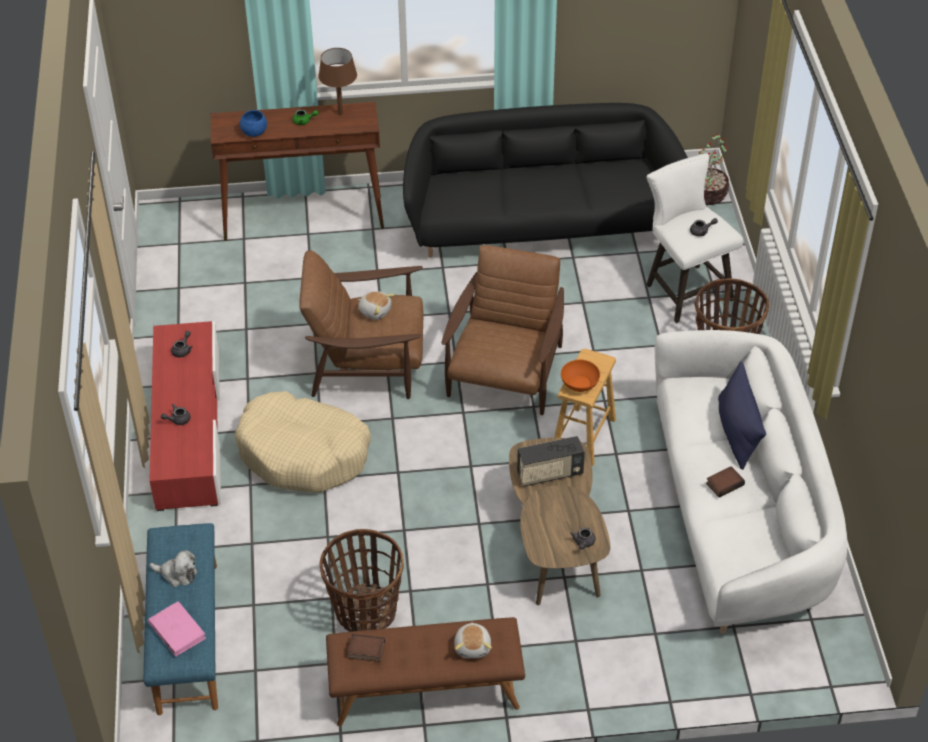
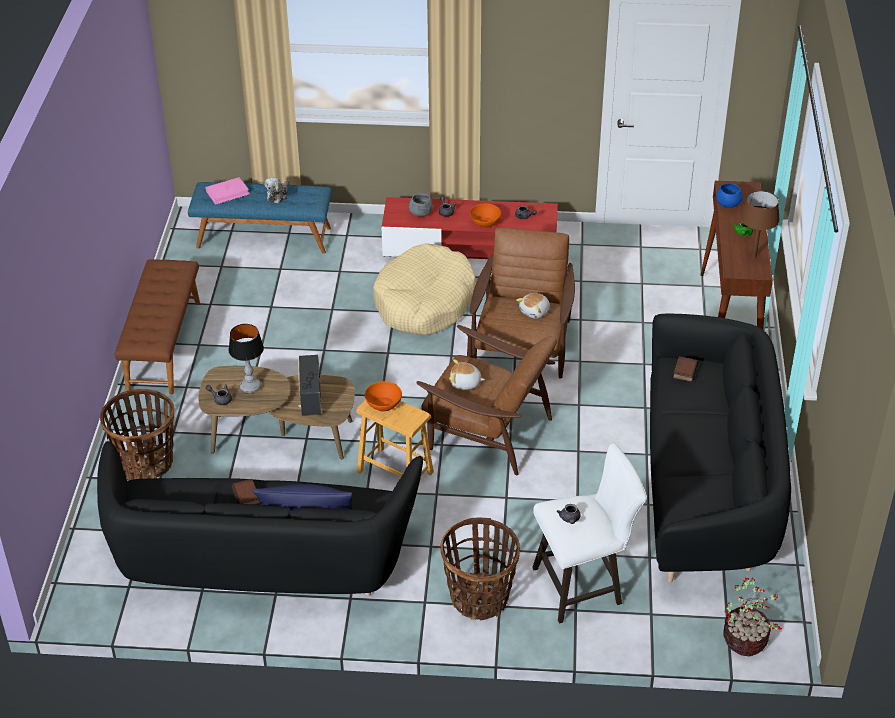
camera: 100 degrees right, 5 degrees down
(183, 442) = (421, 213): none -> grey bowl
(197, 382) = (485, 222): none -> orange bowl
(365, 611) = (251, 322): basket -> basket (146, 463)
(365, 651) = (169, 274): book -> book (684, 371)
(473, 646) = (147, 326): plush toy -> plush toy (465, 383)
(556, 520) = (250, 386): none -> table lamp
(738, 517) = (261, 561): white sofa -> black sofa

